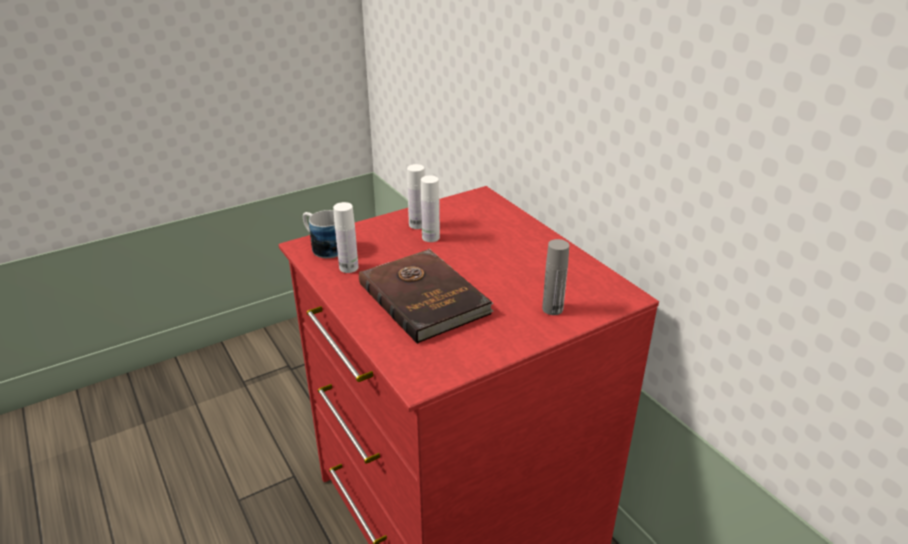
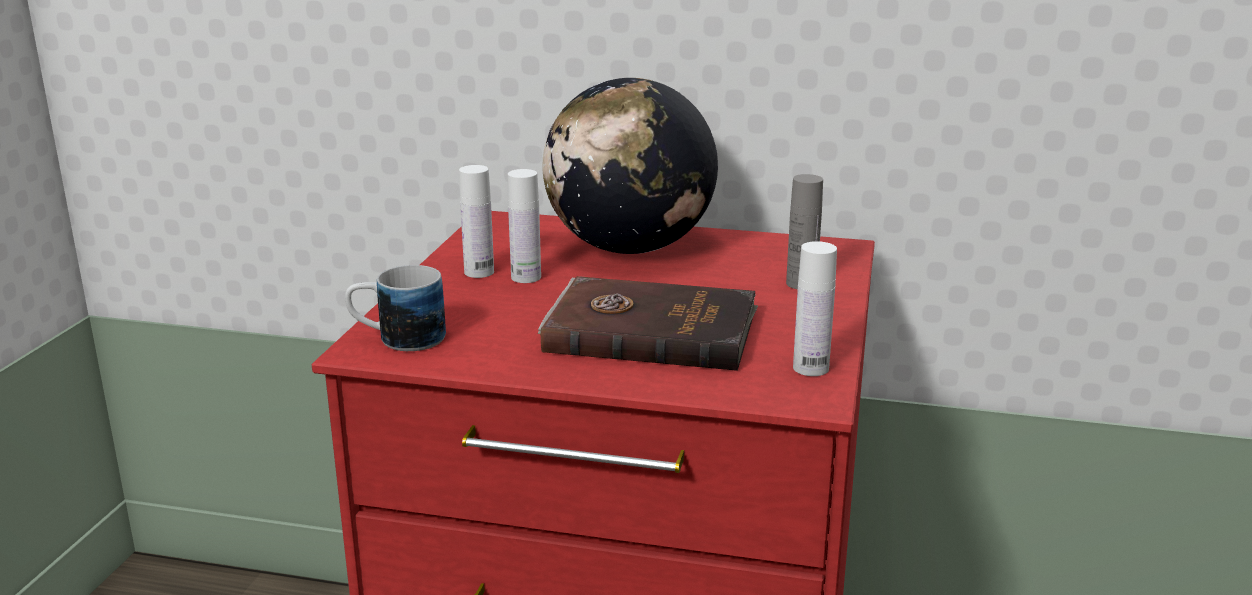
camera: 45 degrees left, 10 degrees down
(348, 267) = (486, 344): white bottle -> white bottle (810, 368)
(509, 242) = (629, 248): none -> globe

